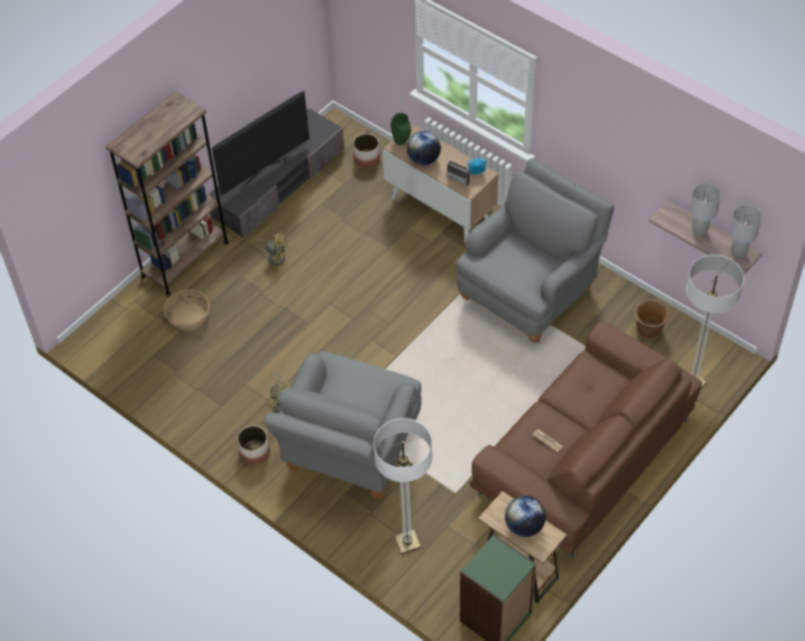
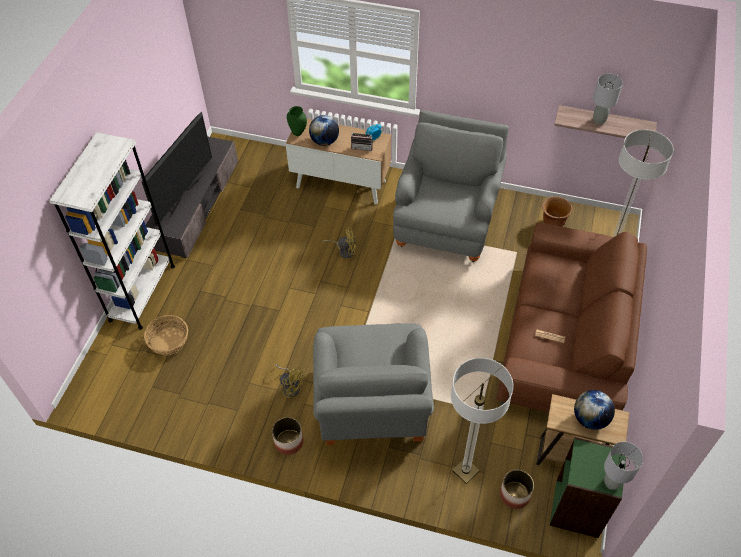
camera: 25 degrees left, 0 degrees up
(185, 259) = (142, 293): brown bookcase -> white bookcase
(275, 256) = (222, 264): yellow fan -> yellow fan (344, 251)
(366, 159) = (260, 163): planter -> planter (514, 494)
(739, 253) = (640, 127): grey table lamp -> grey table lamp (612, 483)

